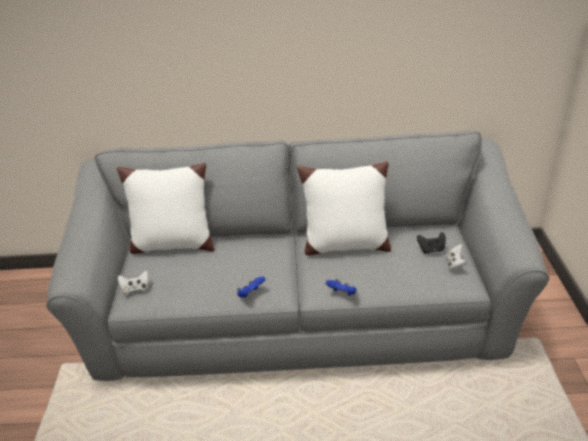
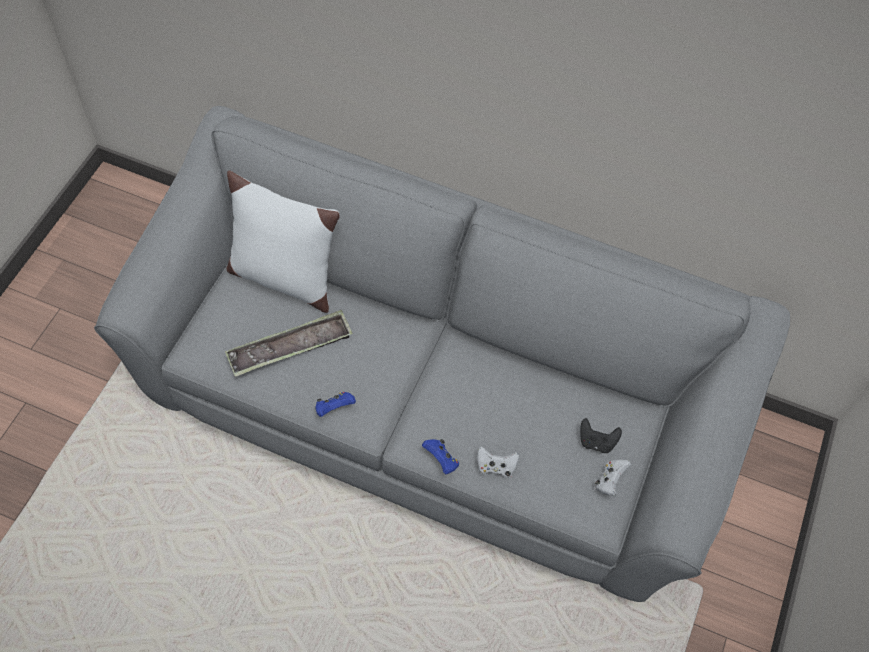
camera: 20 degrees right, 25 degrees up
(135, 289) = (208, 336): white game controller -> white game controller (496, 467)
(199, 274) = (290, 347): none -> tray
(344, 245) = (492, 380): white pillow -> none

